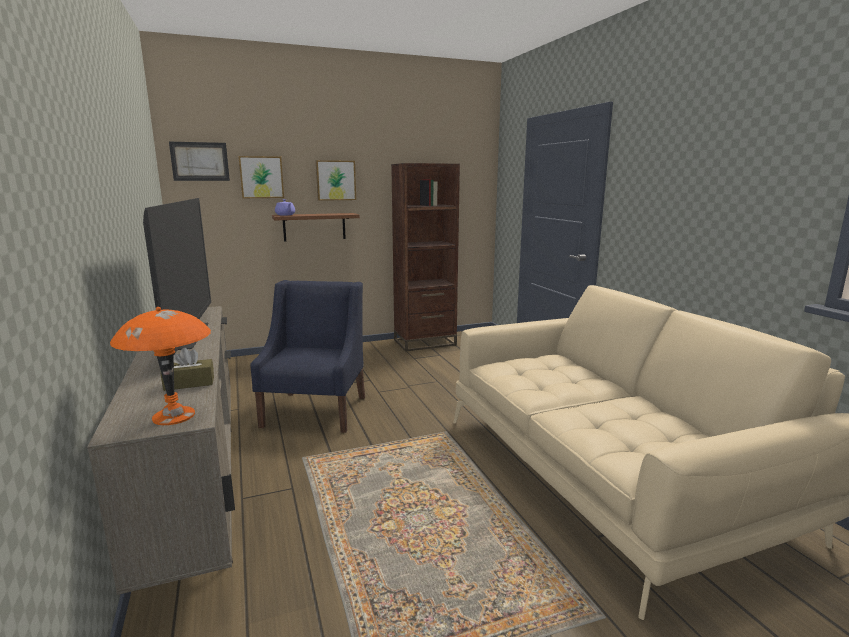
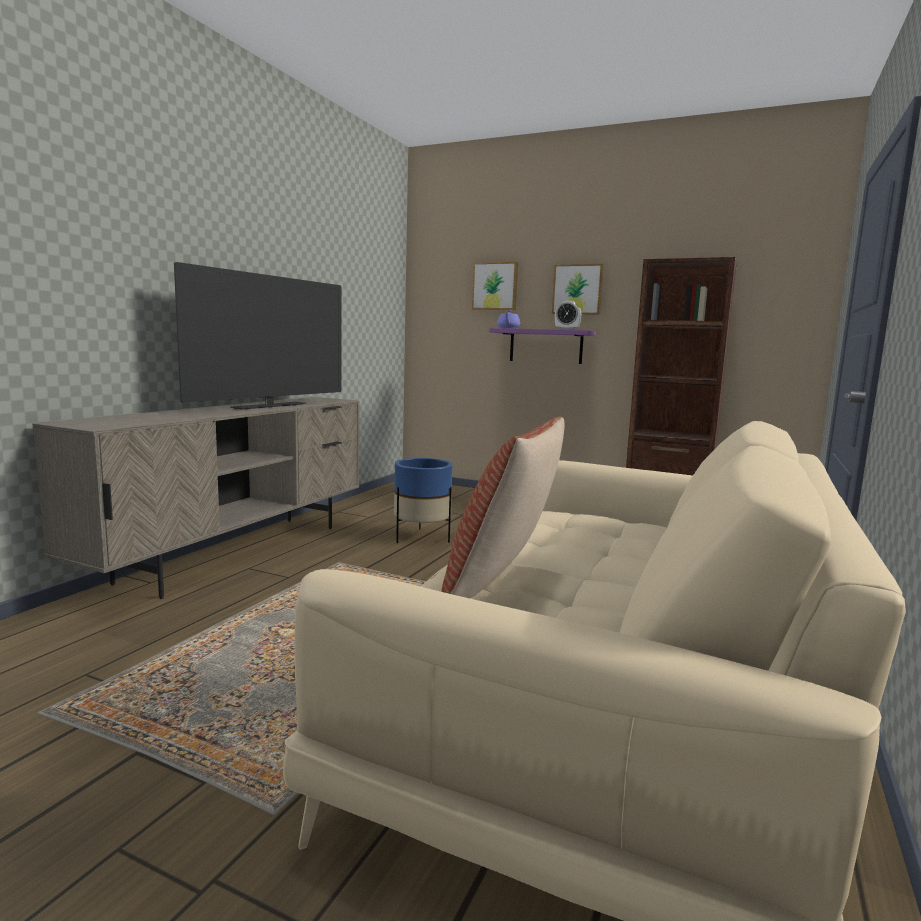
camera: 45 degrees right, 5 degrees down
(174, 416) = (101, 424): orange table lamp -> none
(189, 383) = (169, 418): brown tissue box -> none
(200, 161) = (440, 270): picture -> none
(314, 227) = (546, 346): brown shelf -> purple shelf
(316, 410) = (421, 538): blue armchair -> blue planter
(338, 214) = (567, 329): none -> alarm clock
(603, 423) = (501, 587): none -> pillow

